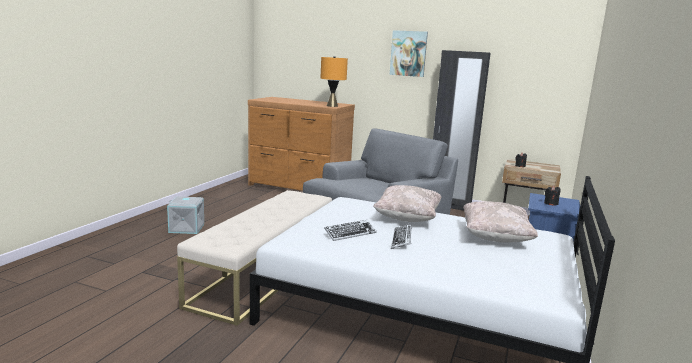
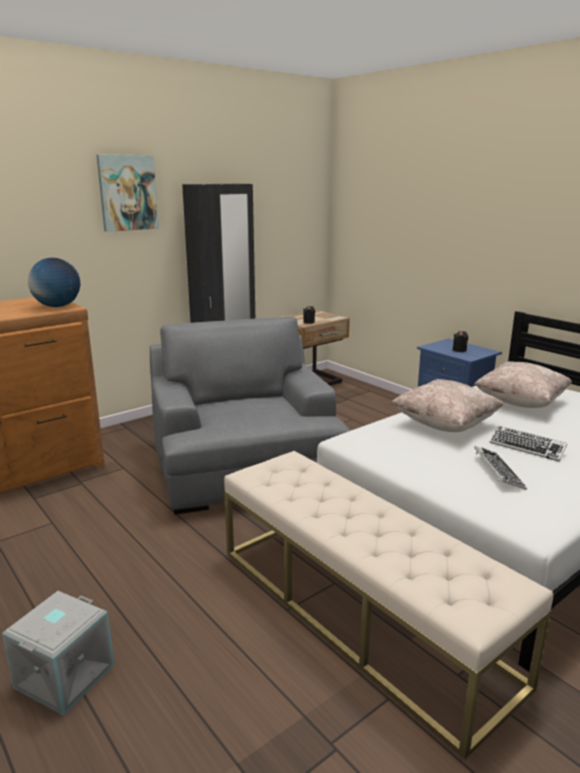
camera: 60 degrees left, 5 degrees up
(332, 106) = (57, 306): orange table lamp -> globe

